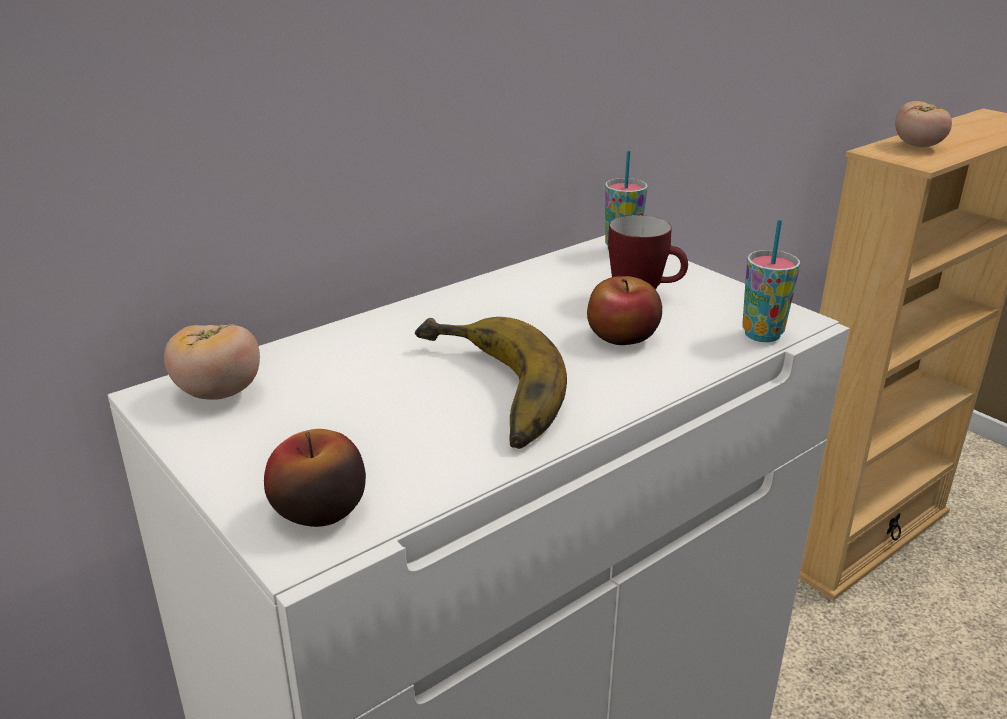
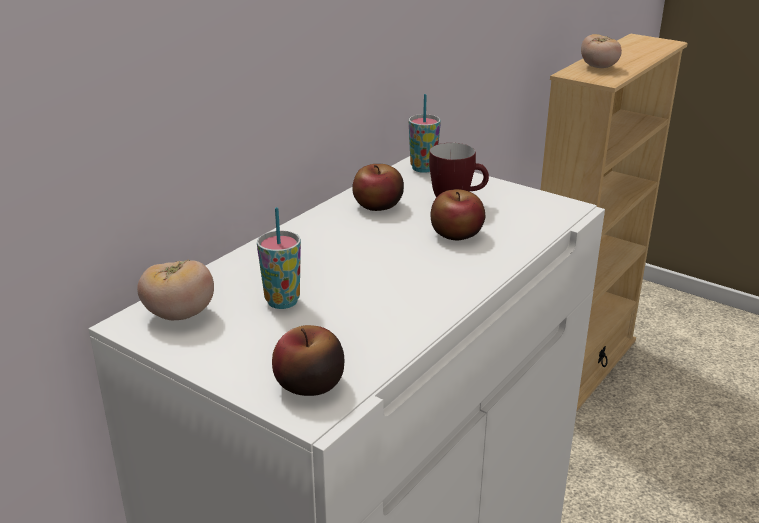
camera: 15 degrees left, 0 degrees up
(481, 392) = (377, 287): banana -> none
(539, 288) = (378, 205): none -> apple
(762, 334) = (551, 221): cup -> cup (282, 301)

